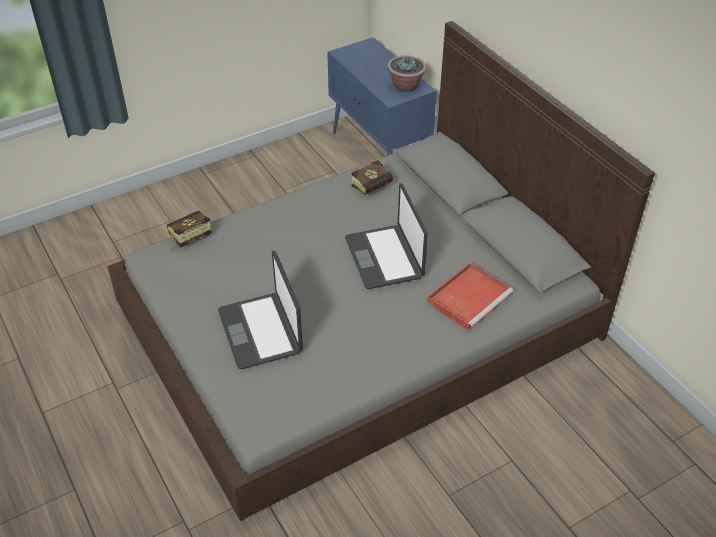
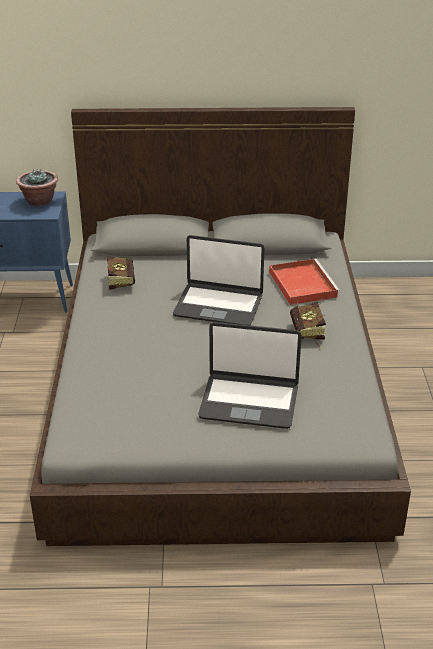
camera: 60 degrees left, 10 degrees down
(186, 238) = (71, 409): book -> book (308, 335)

